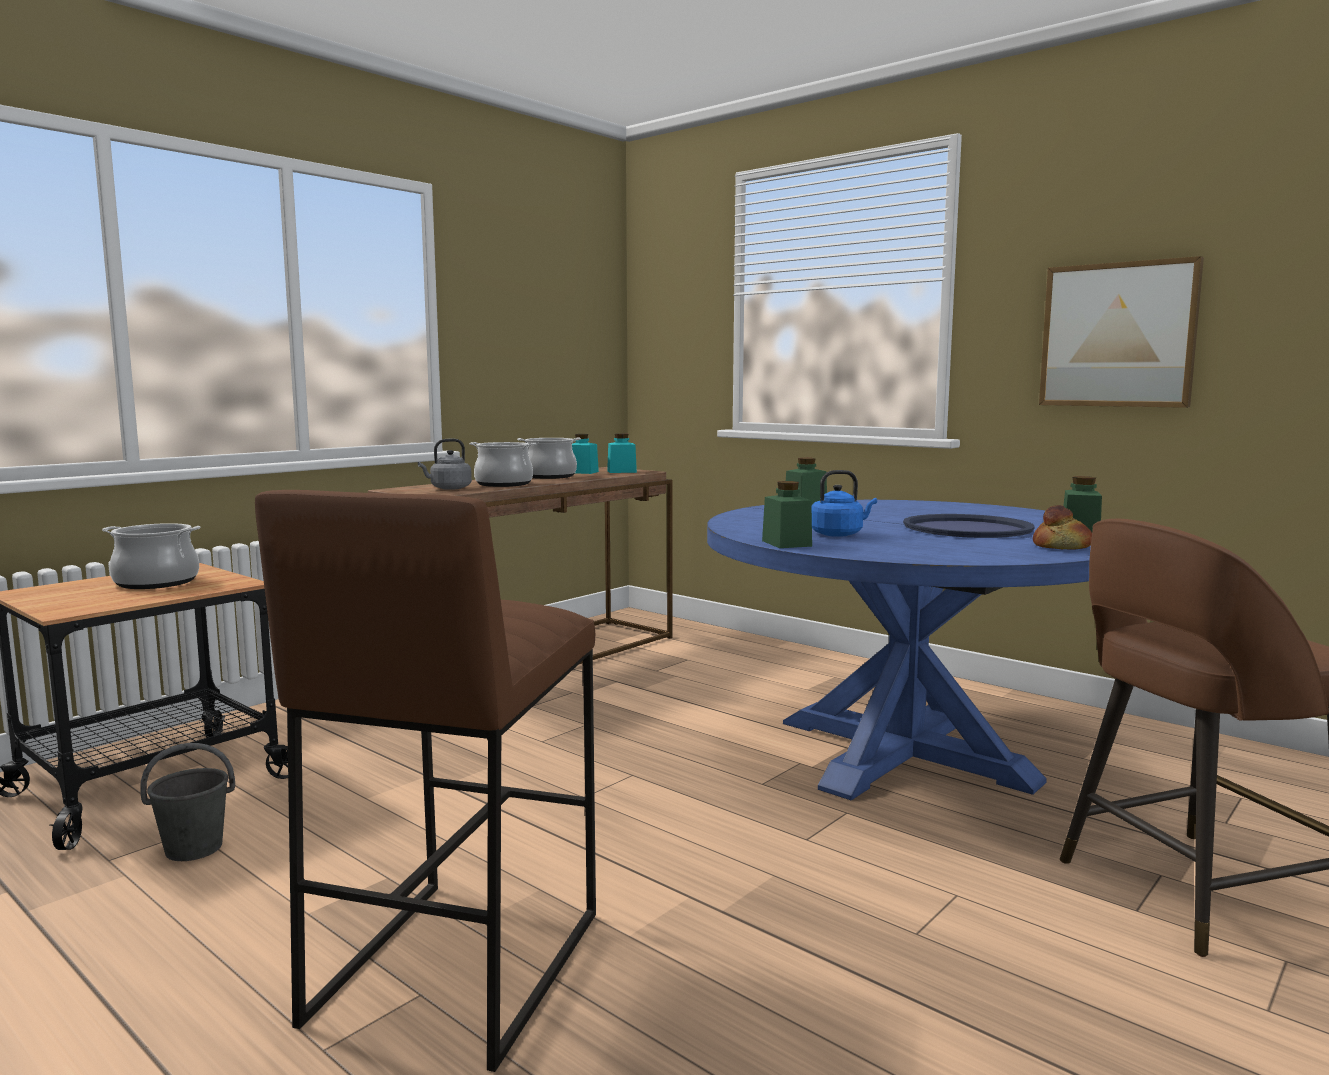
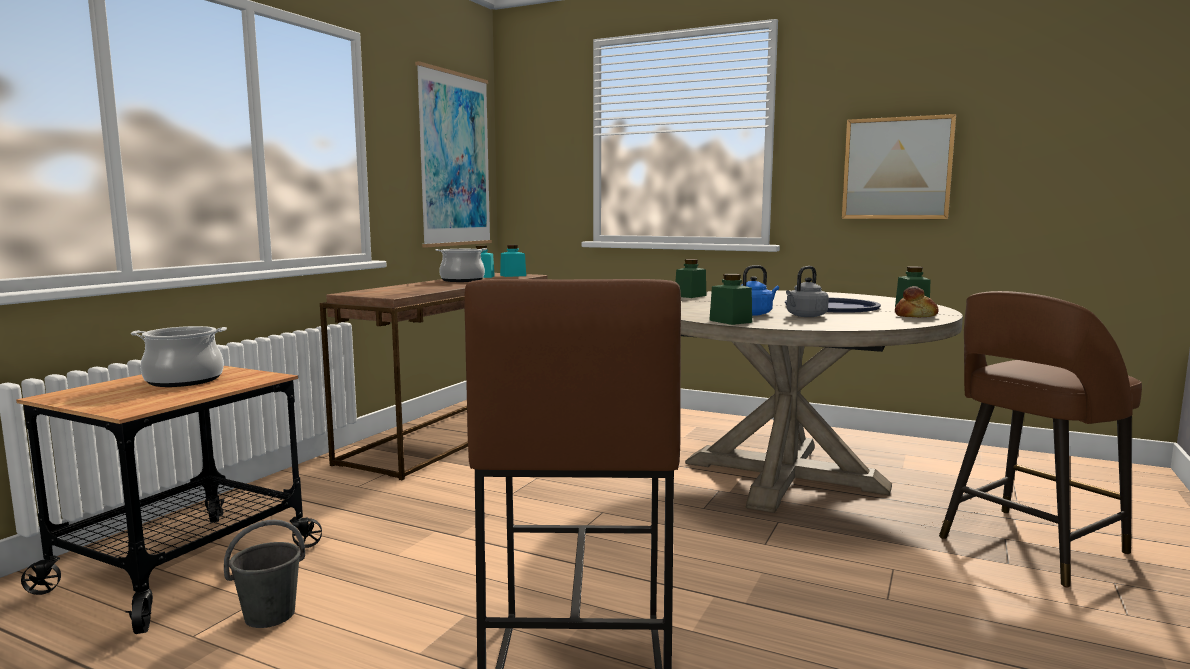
camera: 15 degrees left, 0 degrees up
(448, 488) = (397, 291): grey kettle -> grey kettle (805, 316)
(503, 484) = (436, 286): cooking pot -> none
(564, 329) = (454, 160): none -> picture
(904, 751) = (784, 474): blue dining table -> beige dining table

